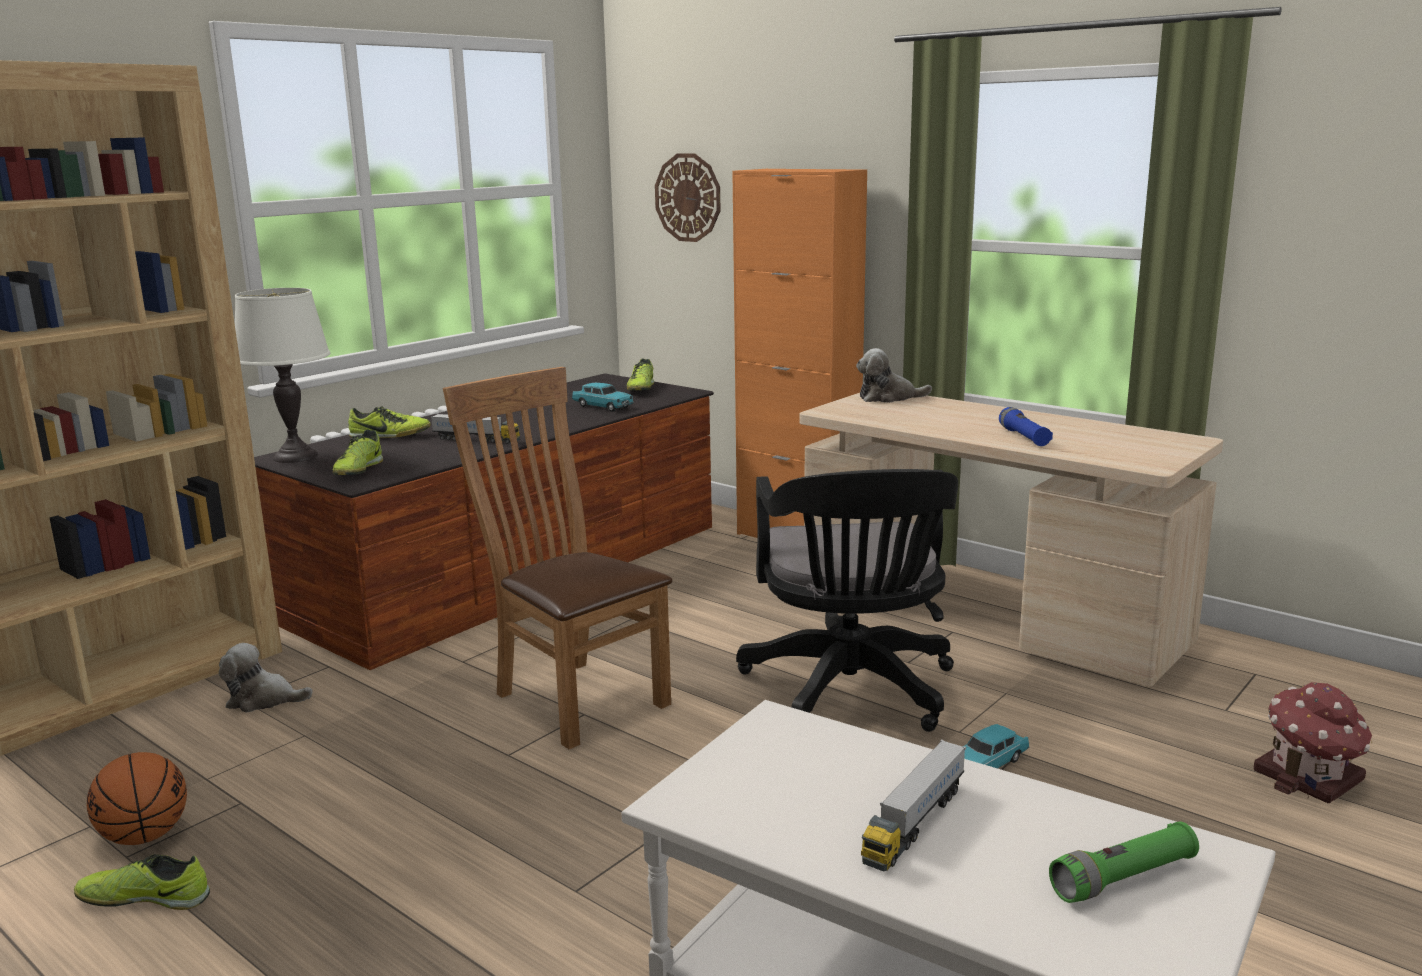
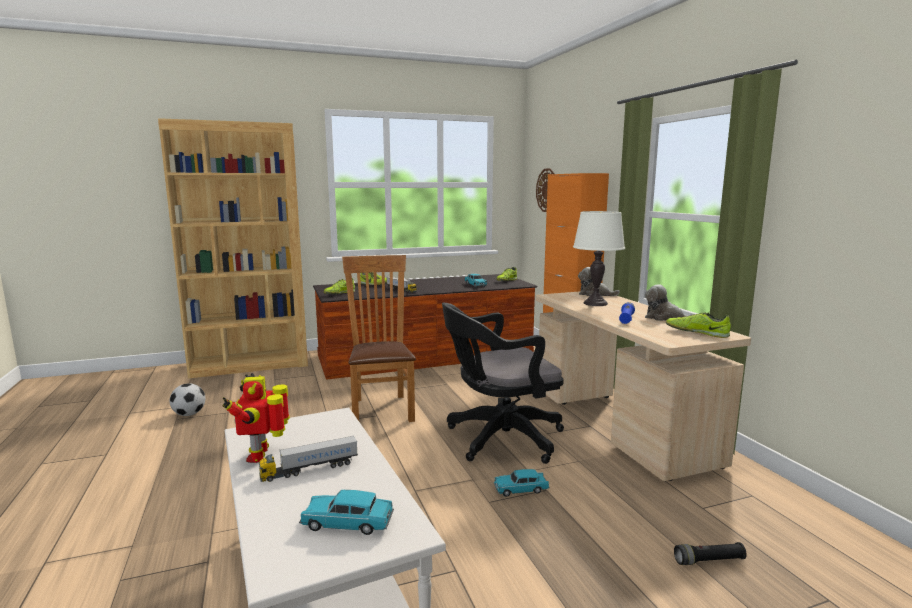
camera: 30 degrees right, 5 degrees down
(144, 836) = (189, 414): basketball -> football
(145, 899) = (163, 433): shoe -> shoe (696, 333)
(263, 700) = (280, 380): plush toy -> plush toy (665, 318)
(295, 457) = (329, 286): white table lamp -> white table lamp (595, 303)
(786, 829) = (261, 454): none -> toy robot
(851, 693) = (499, 439): black office chair -> black office chair turned 45 degrees clockwise
(1123, 878) = (347, 524): green flashlight -> turquoise toy car
(1309, 777) = (709, 561): toy house -> black flashlight

